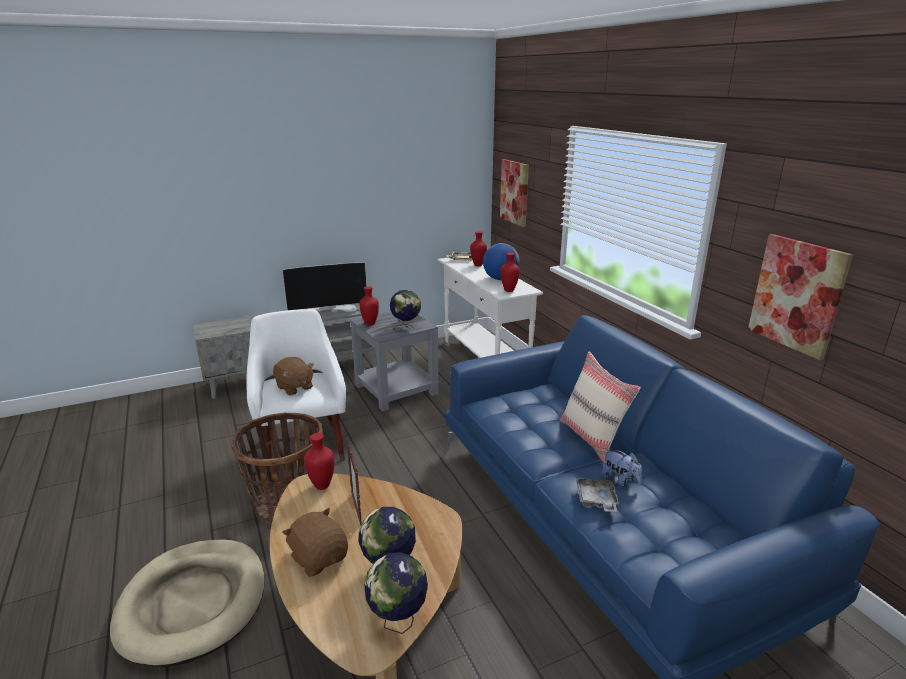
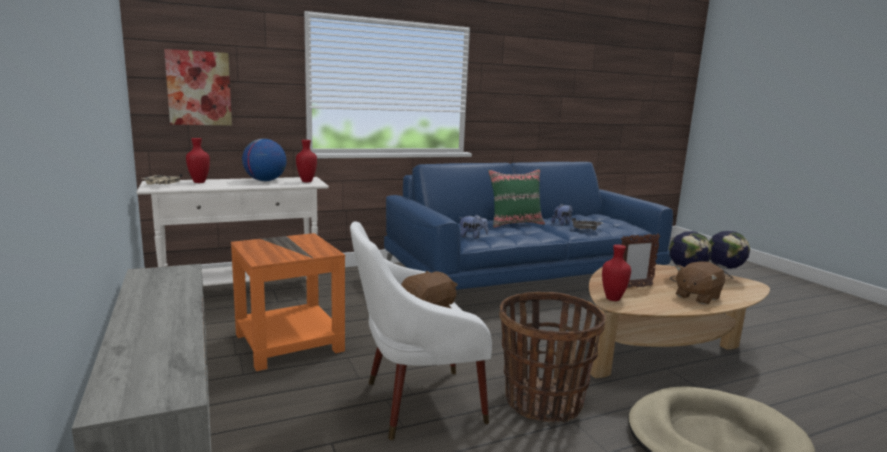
camera: 90 degrees left, 10 degrees down
(328, 309) = (154, 291): television -> none
(370, 324) = (280, 256): red vase -> none
(396, 389) = (287, 342): grey side table -> orange side table
(406, 327) = (307, 243): globe -> none
(503, 405) = (472, 237): none -> plush toy
(592, 438) = (515, 224): beige pillow -> green pillow
(797, 295) = (523, 107): picture -> none

